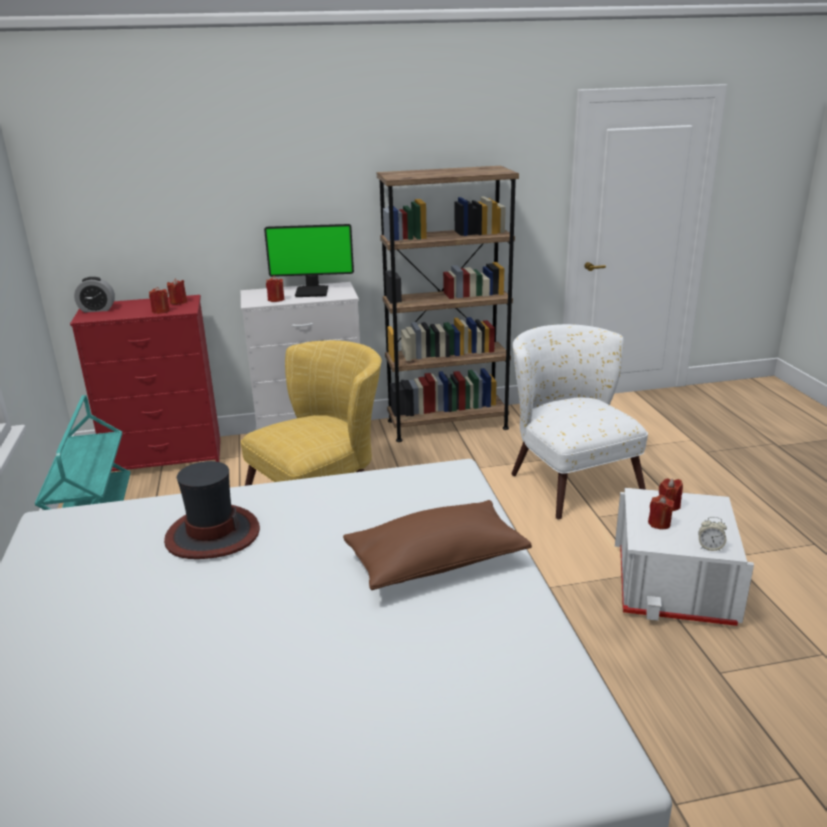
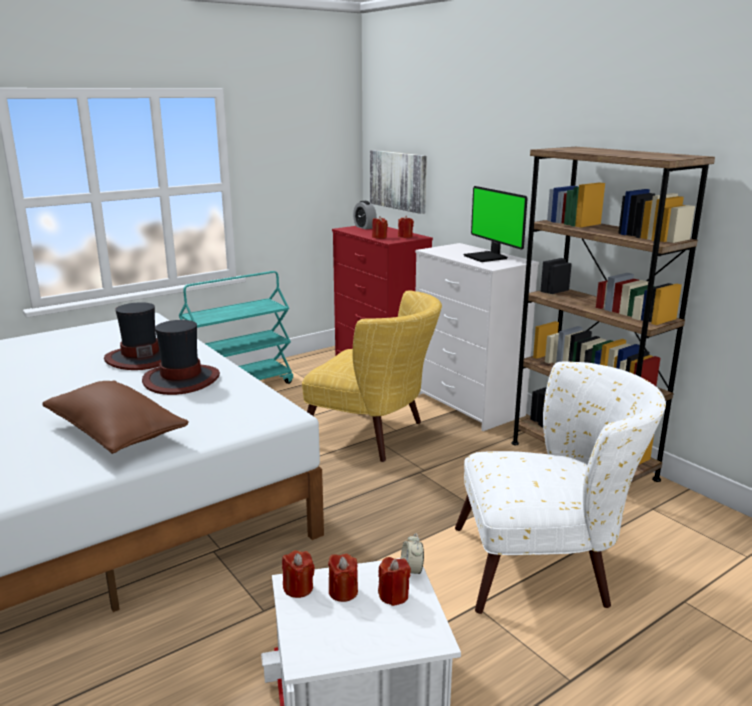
camera: 65 degrees right, 5 degrees down
(115, 243) = (398, 180): none -> picture
(276, 299) = (448, 253): red candle -> red candle (298, 588)
(317, 513) = (181, 380): none -> hat
(568, 478) = (546, 566): white armchair -> white armchair turned 45 degrees clockwise
(710, 547) = (305, 641): alarm clock -> alarm clock (411, 571)

